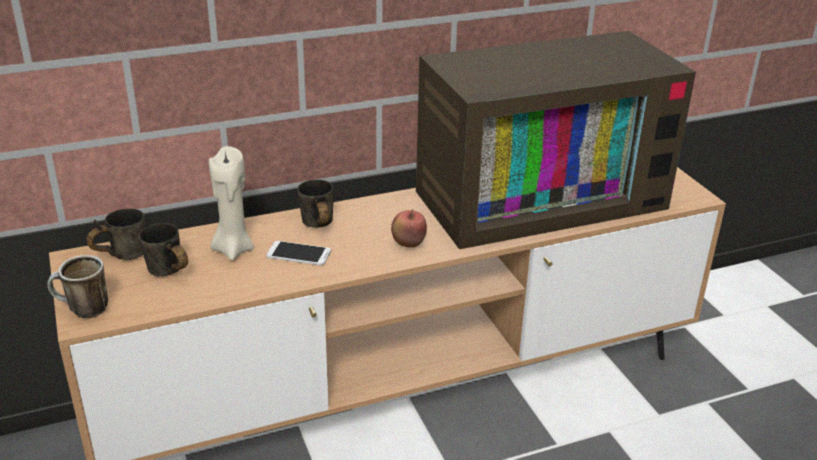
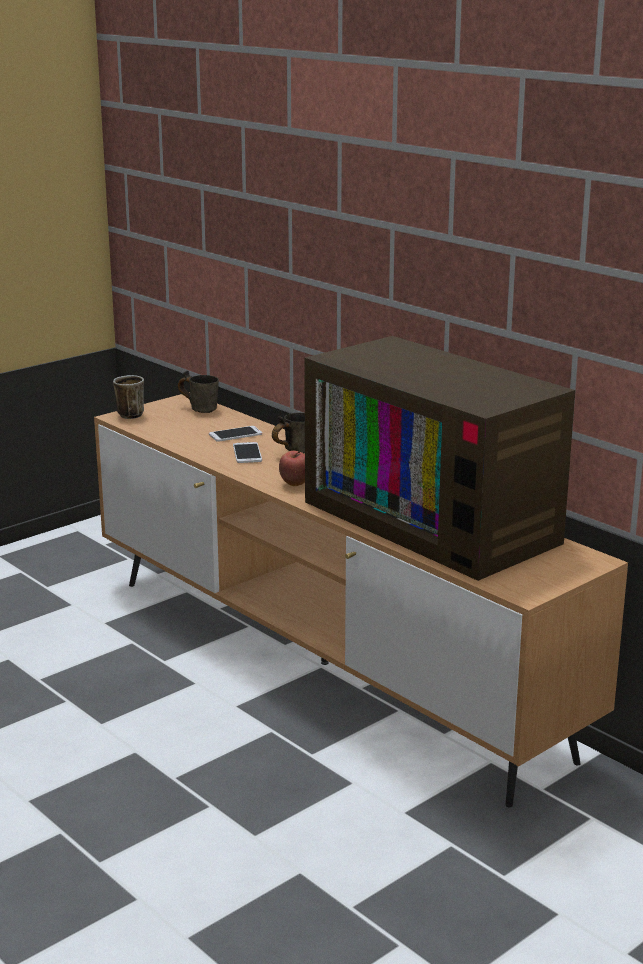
camera: 70 degrees right, 10 degrees down
(166, 274) = (186, 424): grey mug -> none
(233, 249) = (235, 434): beige candle -> phone

